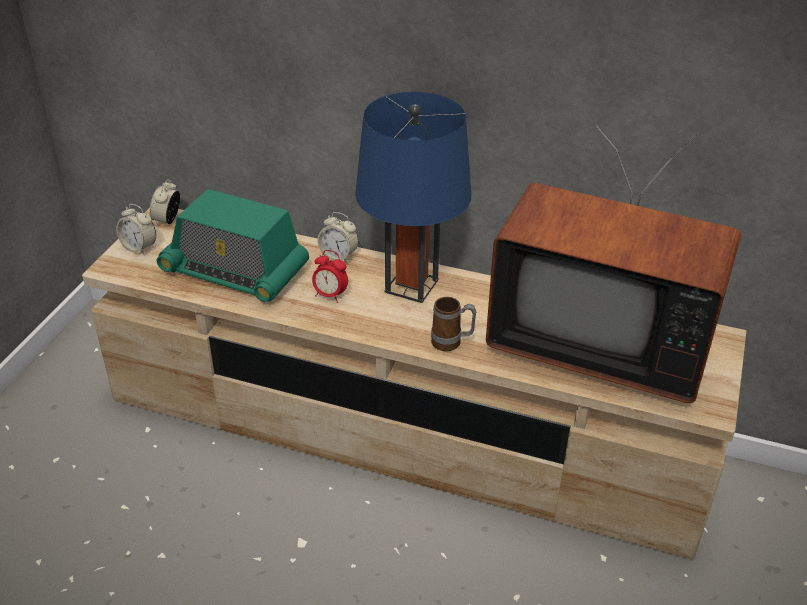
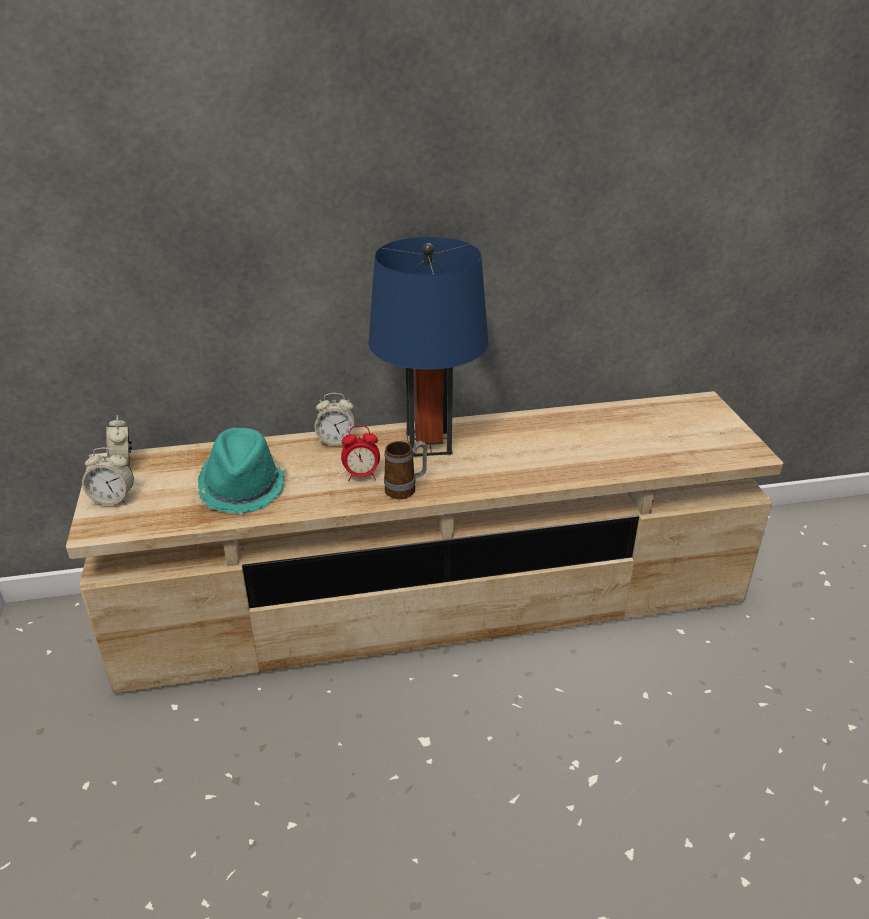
camera: 30 degrees left, 5 degrees down
(235, 271) = (243, 486): radio -> turquoise hat
(452, 343) = (511, 476): mug -> mug (406, 489)
(599, 342) = (624, 434): television -> none

